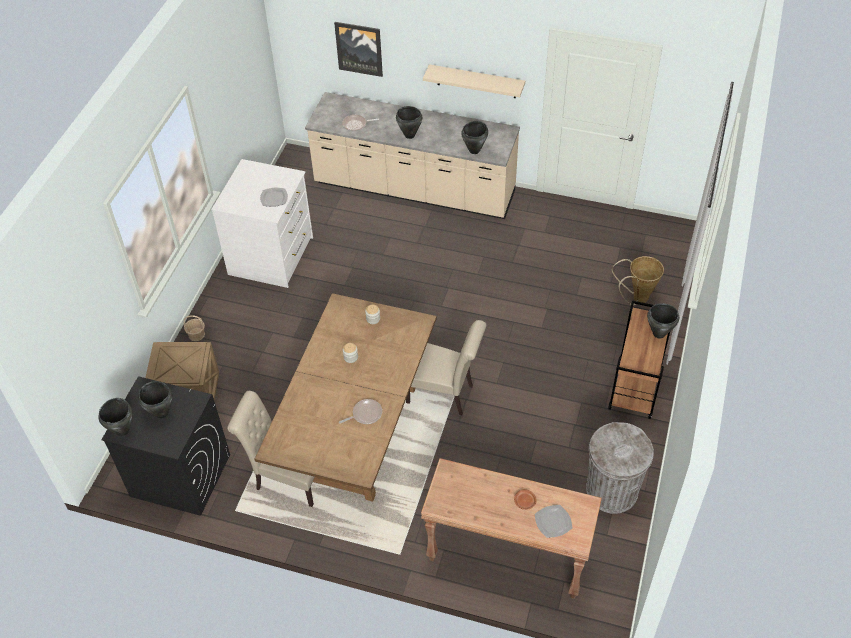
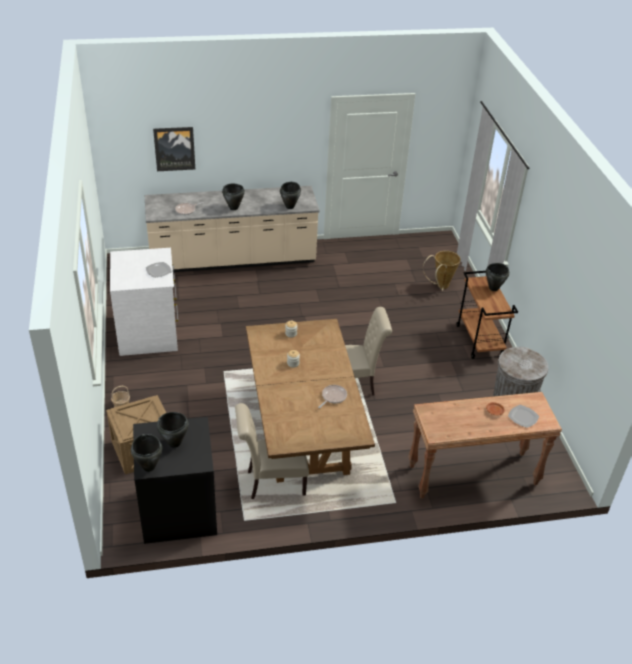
camera: 30 degrees left, 10 degrees down
(476, 81) = (274, 155): beige shelf -> none

